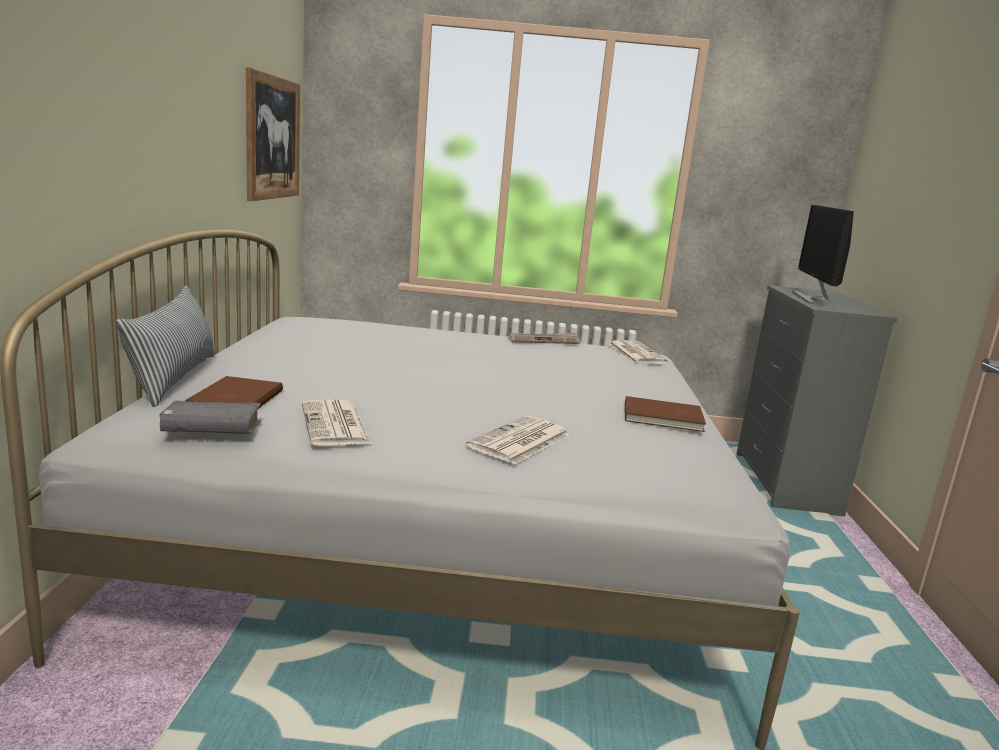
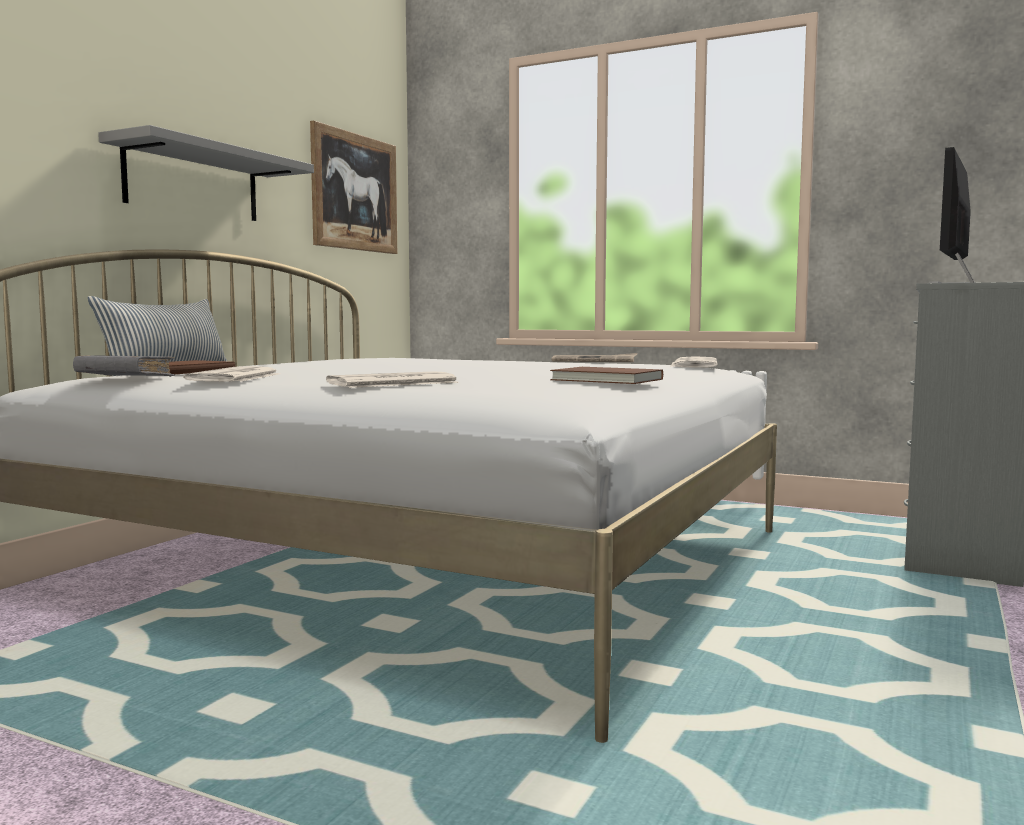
camera: 25 degrees right, 10 degrees down
(167, 155) = (193, 182): none -> grey shelf

